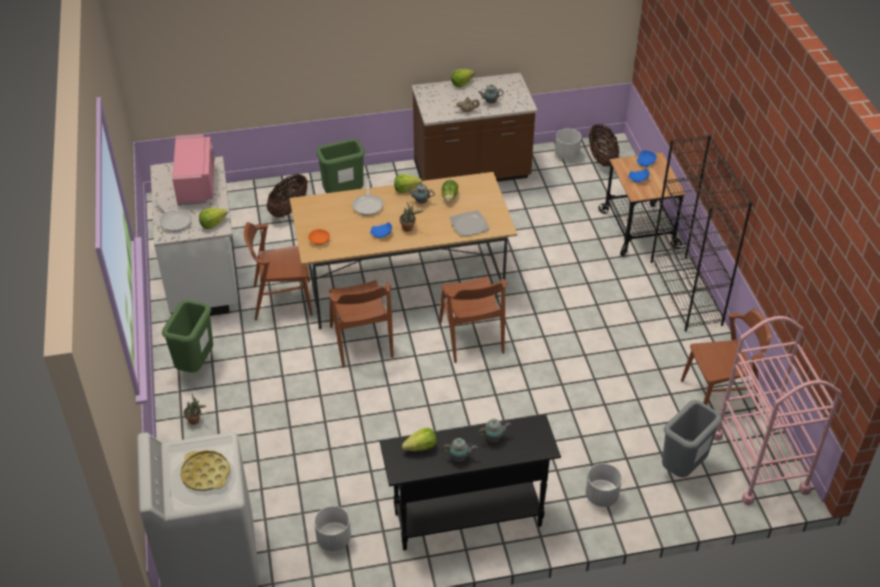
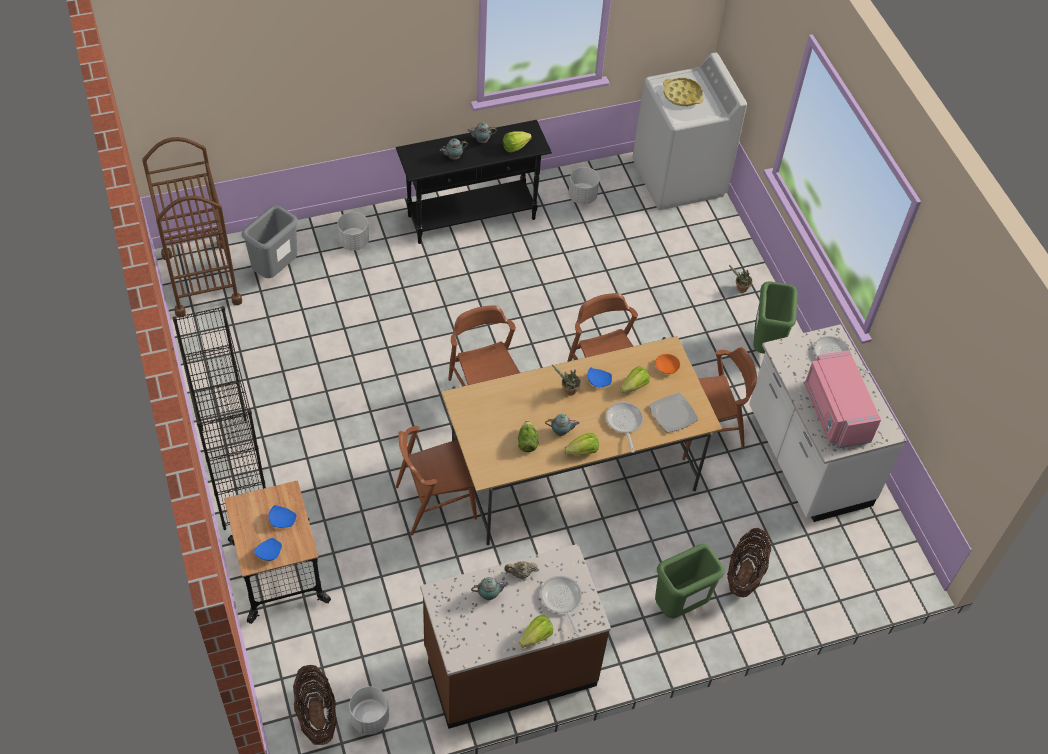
camera: 170 degrees right, 10 degrees up
(212, 224) = (789, 354): lettuce -> lettuce (634, 386)
(441, 97) = (561, 601): none -> frying pan
(469, 224) = (498, 400): plate -> plate (672, 414)
(719, 395) = (224, 344): brown chair -> brown chair (435, 502)
(759, 463) = (201, 279): pink cart -> brown cart

